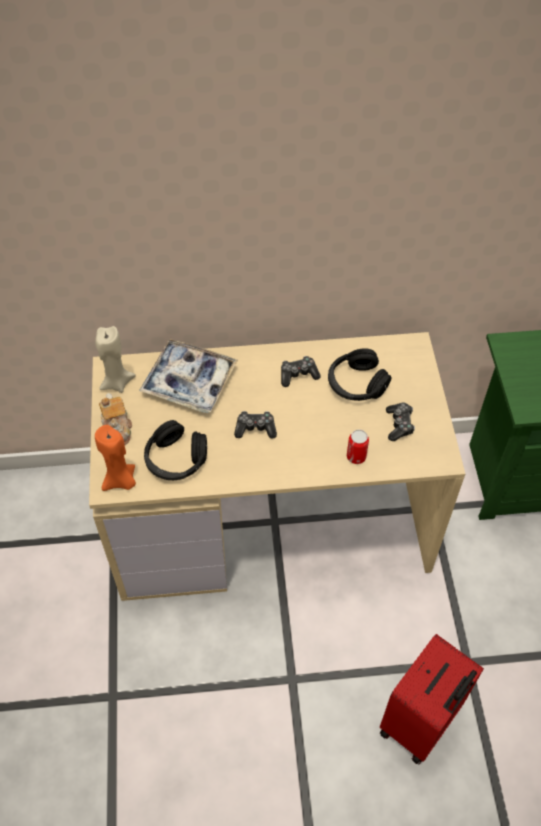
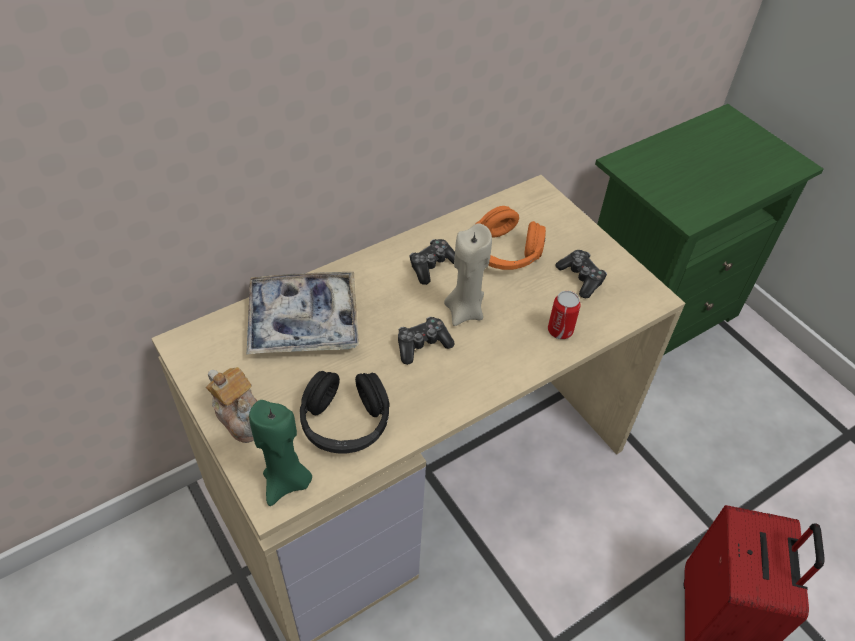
camera: 30 degrees left, 5 degrees down
(117, 382) = (205, 357): beige candle -> beige candle (464, 311)
(121, 481) = (287, 482): orange candle -> green candle
(356, 383) = (504, 252): black headphones -> orange headphones

